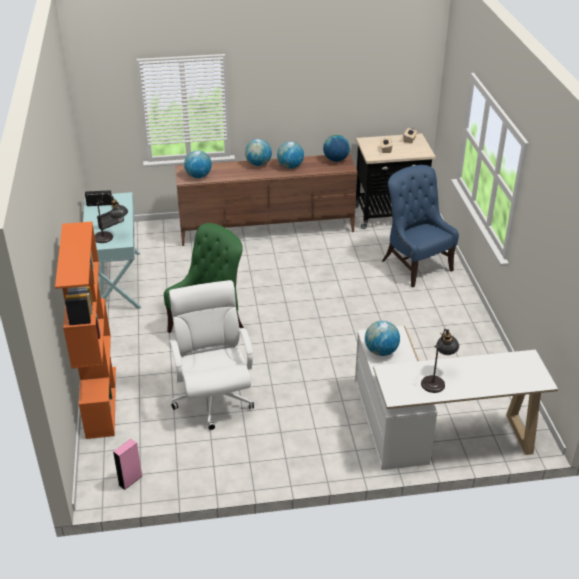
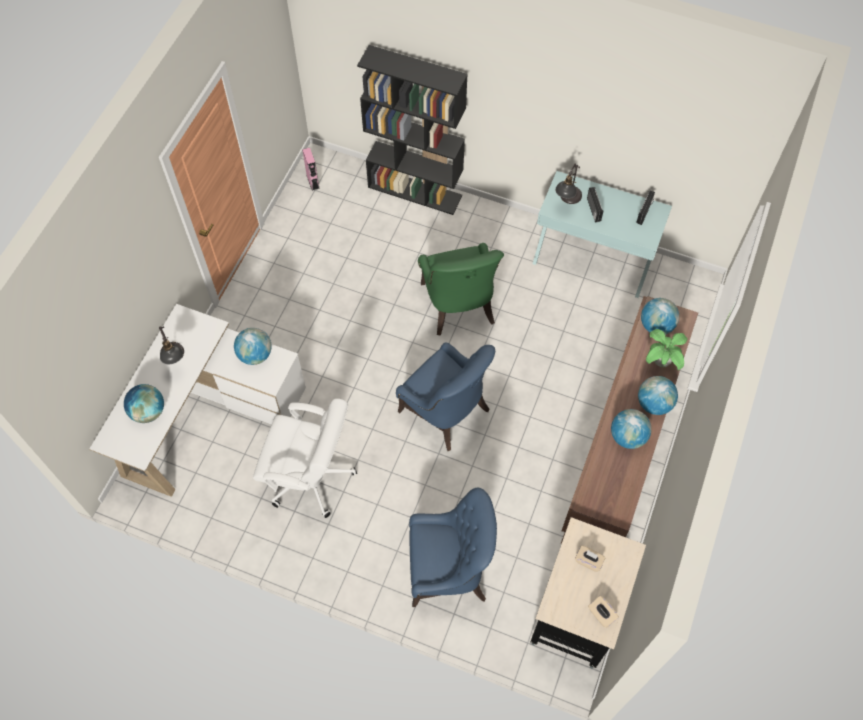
camera: 120 degrees right, 25 degrees up
(100, 401) = (415, 191): orange bookcase -> black bookcase
(213, 399) = (362, 269): white office chair -> white office chair (310, 476)
(225, 168) = (661, 361): none -> potted plant
(307, 305) = (445, 411): none -> blue chair
(336, 160) = (618, 501): globe -> globe (148, 411)

